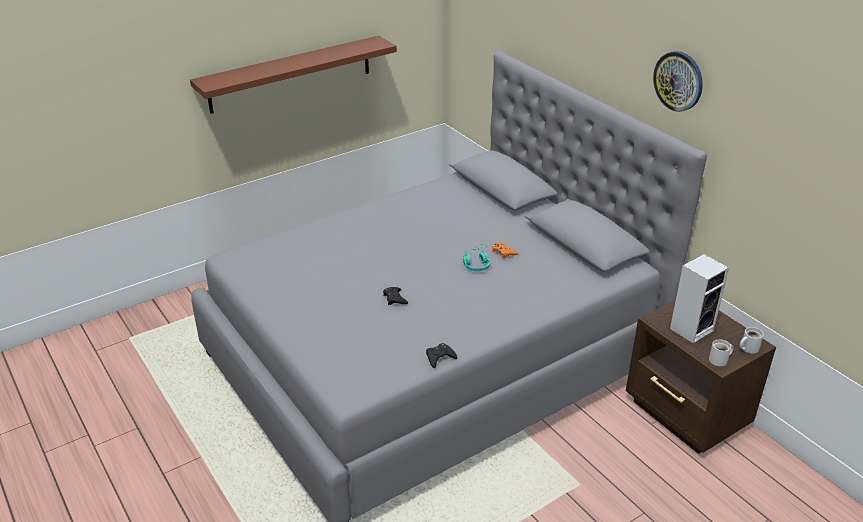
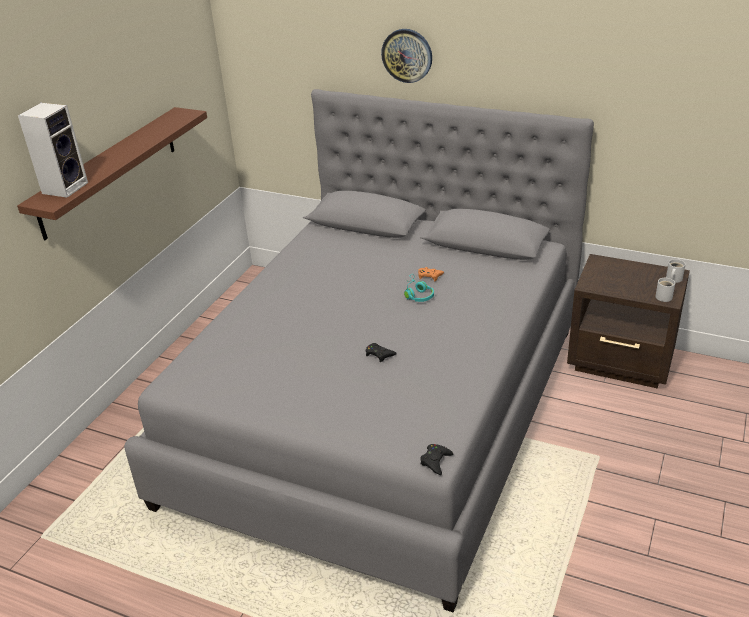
camera: 30 degrees left, 0 degrees up
(440, 357) = (476, 387): black game controller -> black game controller (435, 461)
(678, 81) = (543, 62): wall clock -> wall clock (407, 55)
(692, 328) = (621, 281): speaker -> speaker (65, 187)

